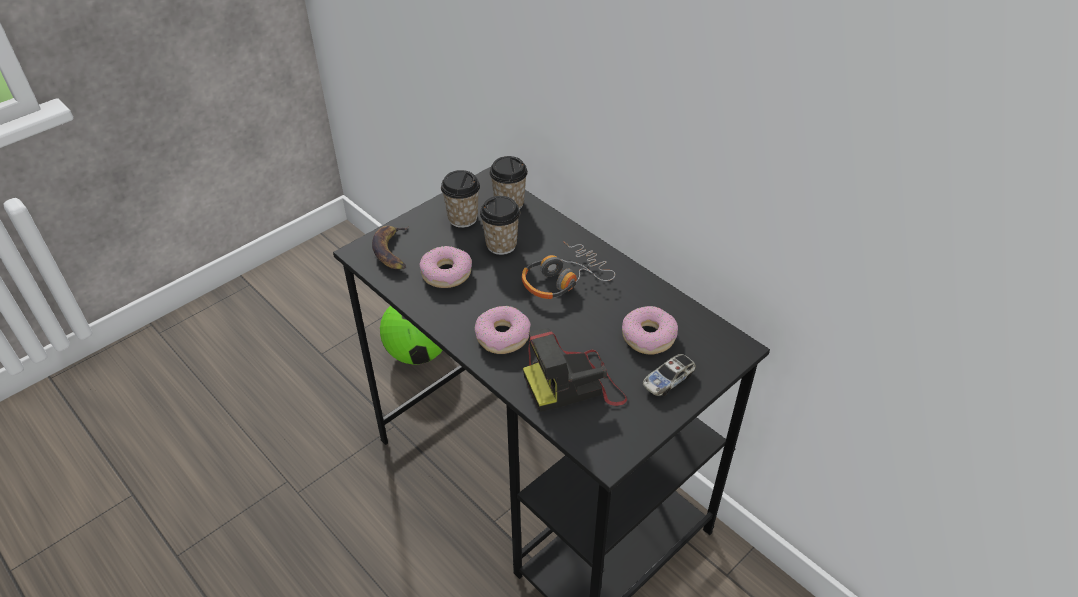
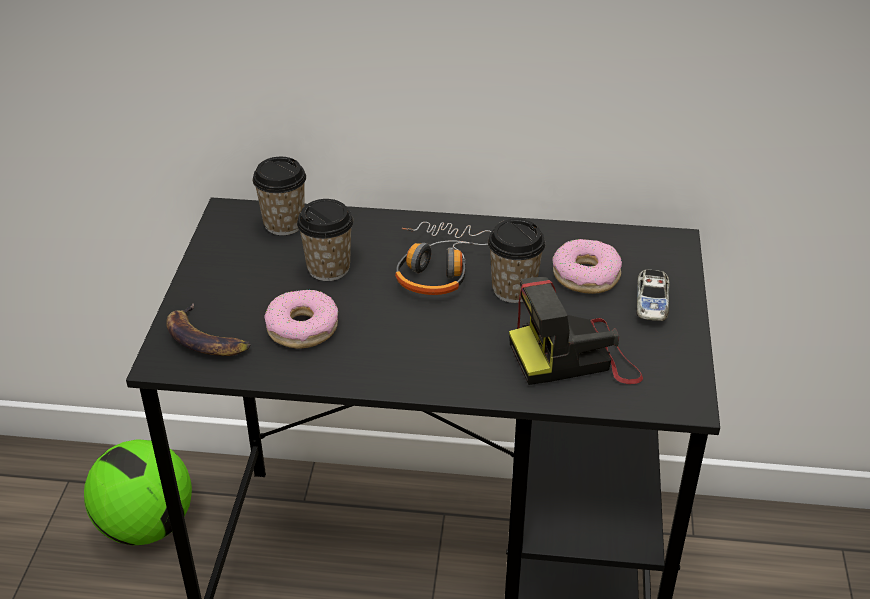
camera: 40 degrees left, 5 degrees down
(462, 218) = (248, 264): cup -> cup (513, 289)
(503, 336) = (446, 354): donut -> none
(574, 385) = (575, 357): camera -> camera turned 45 degrees clockwise

